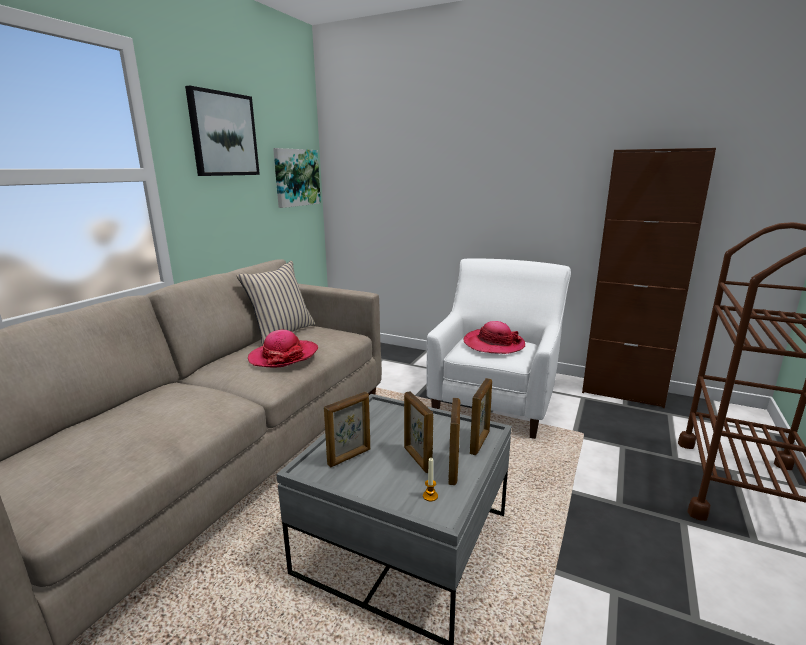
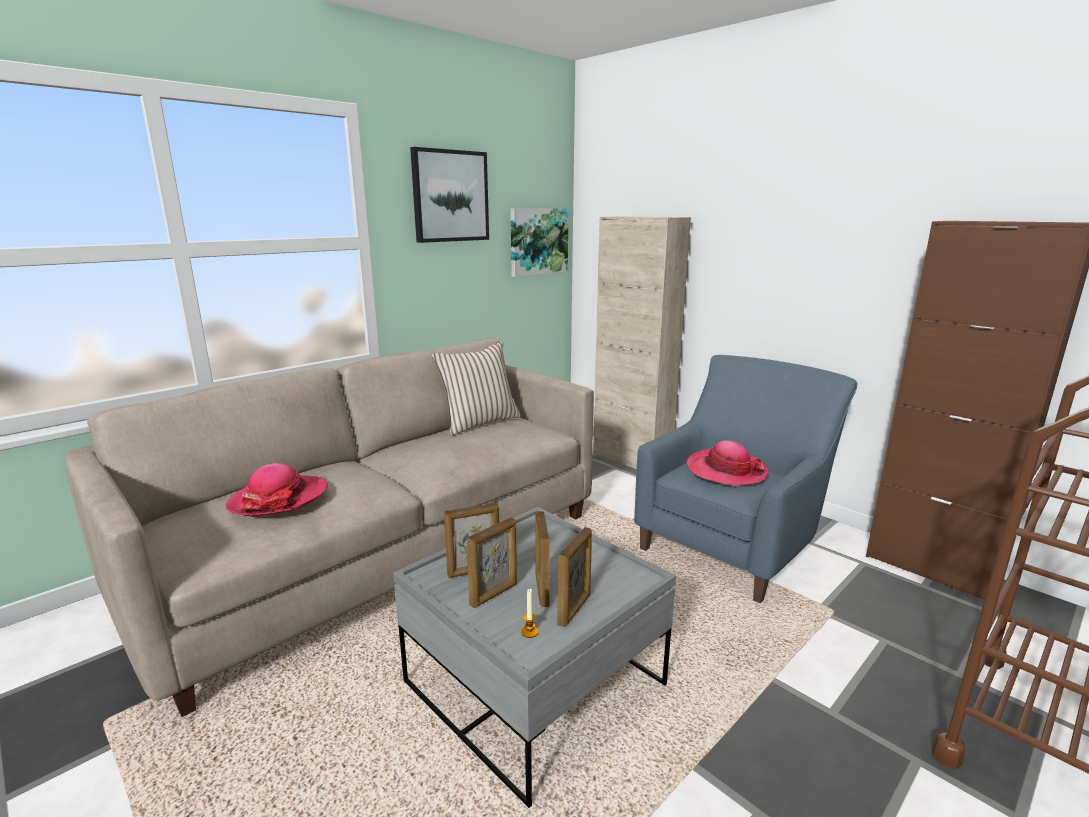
camera: 20 degrees right, 0 degrees up
(283, 356) = (464, 449): hat -> hat (279, 499)
(391, 351) = (631, 459): none -> beige cabinet
(480, 442) = (625, 587): picture frame -> picture frame (494, 594)
(496, 400) = (734, 544): white armchair -> blue armchair

